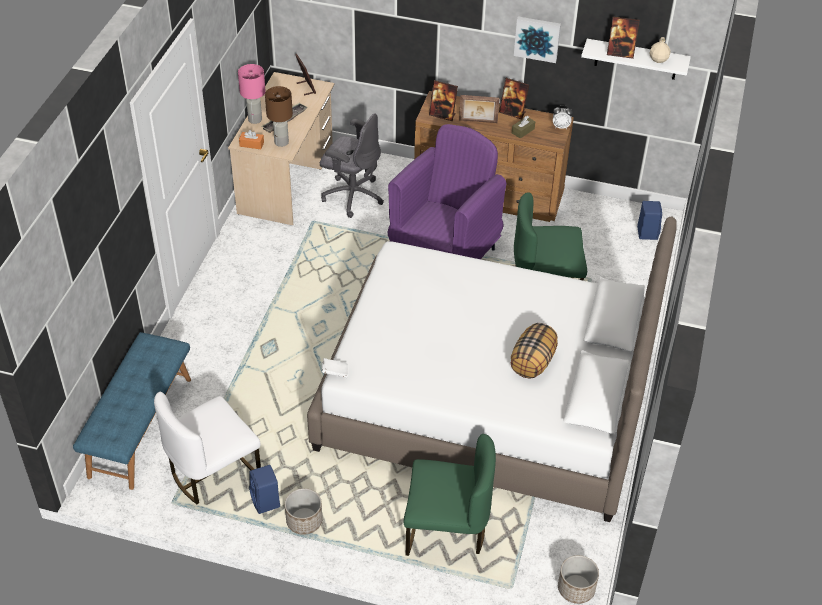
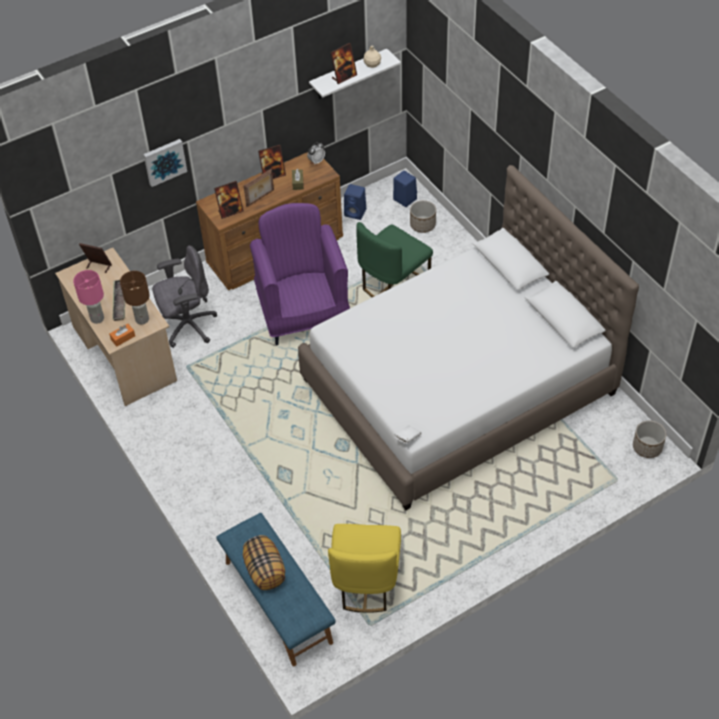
camera: 45 degrees left, 5 degrees up
(213, 472) = (366, 582): white chair -> yellow chair
(266, 502) = (423, 567): blue speaker -> blue speaker (356, 213)
(304, 521) = (460, 556): planter -> planter (422, 225)
(446, 530) = (542, 482): green chair -> none
(533, 362) = (505, 329): pillow -> pillow (265, 571)
(537, 38) = (271, 104): picture -> picture (164, 161)

